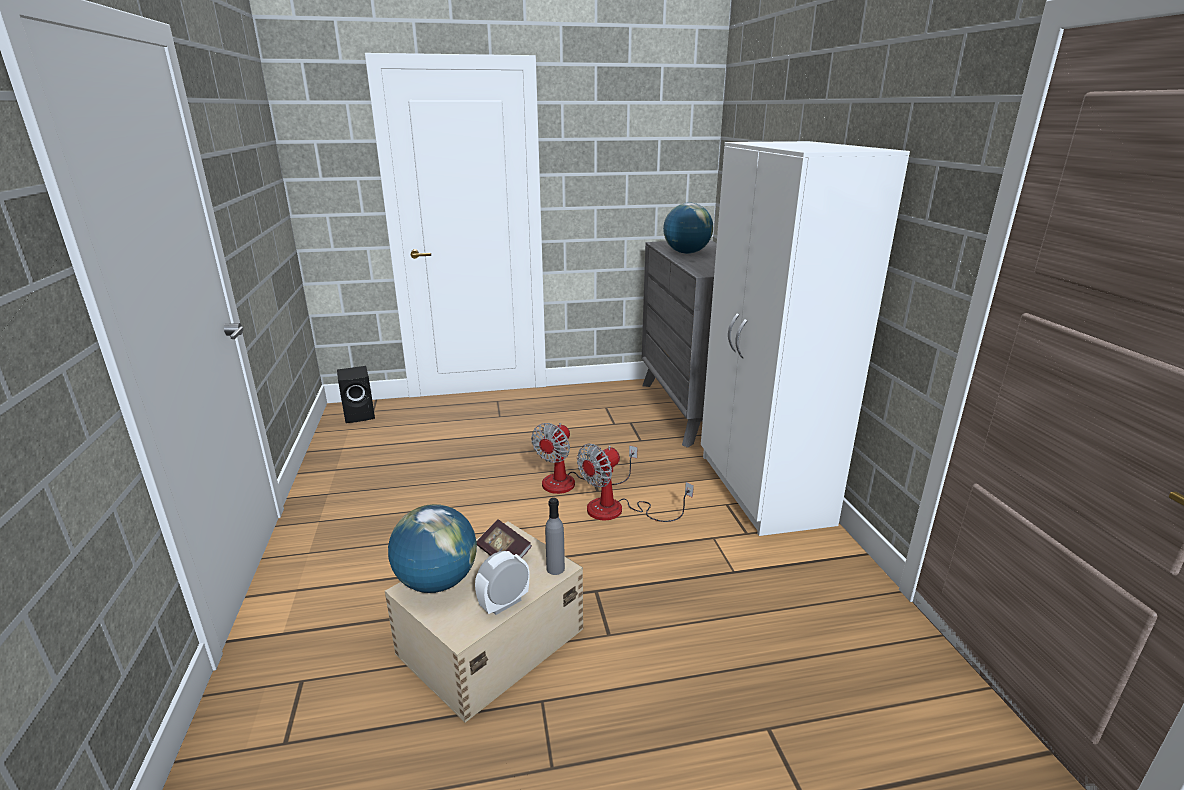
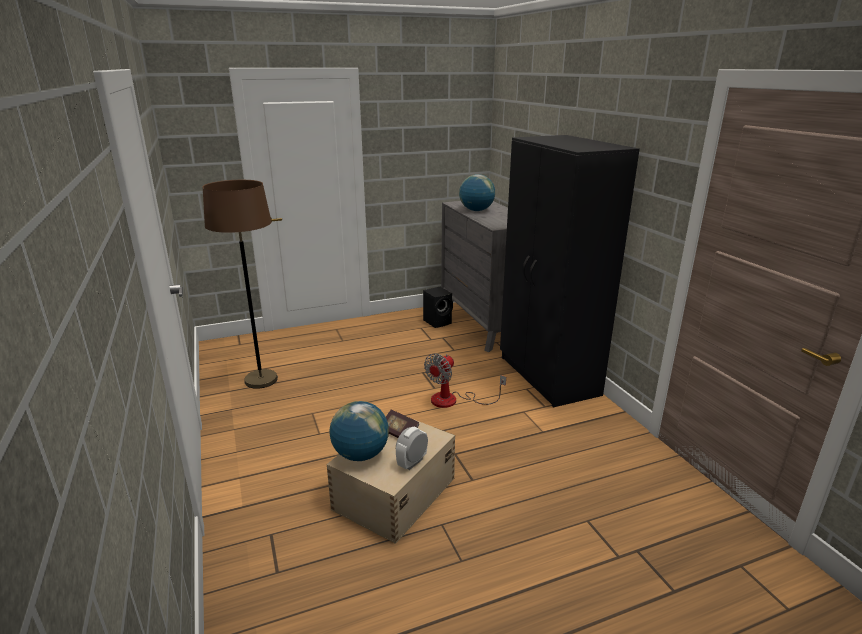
camera: 10 degrees left, 0 degrees up
(360, 415) = (231, 348): black speaker -> black speaker (438, 322)
(379, 459) = (261, 380): none -> brown floor lamp
(555, 568) = (437, 438): grey bottle -> none
(571, 483) = (413, 384): fan -> none
(762, 489) = (548, 376): white wardrobe -> black wardrobe

